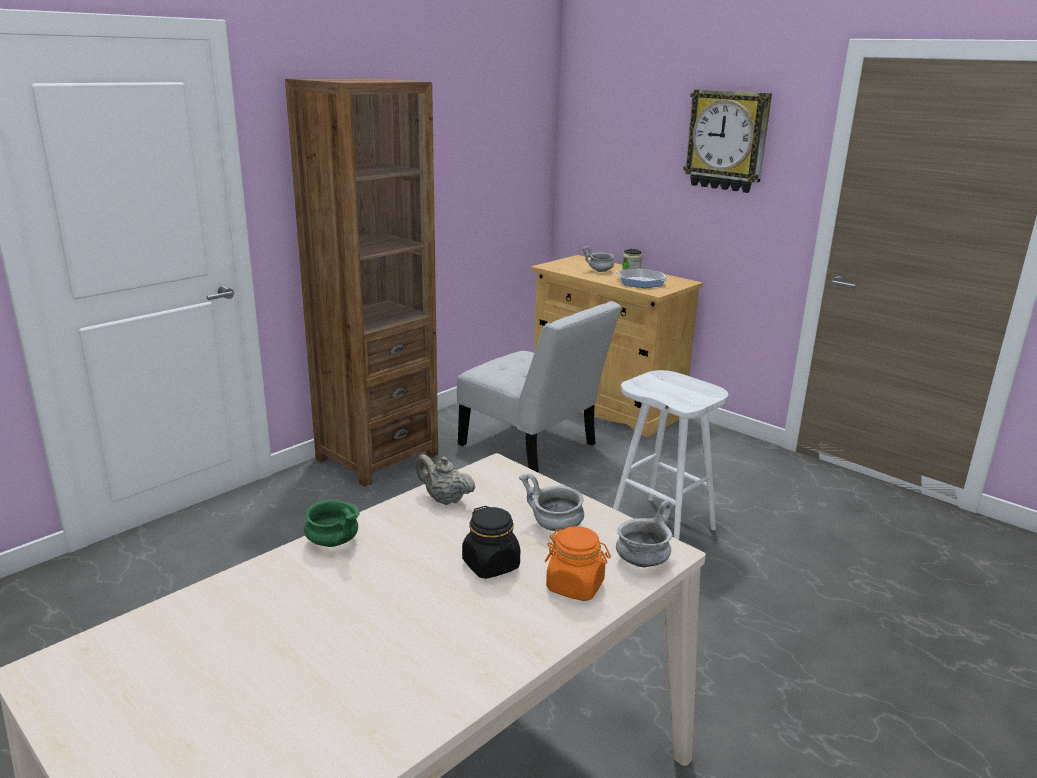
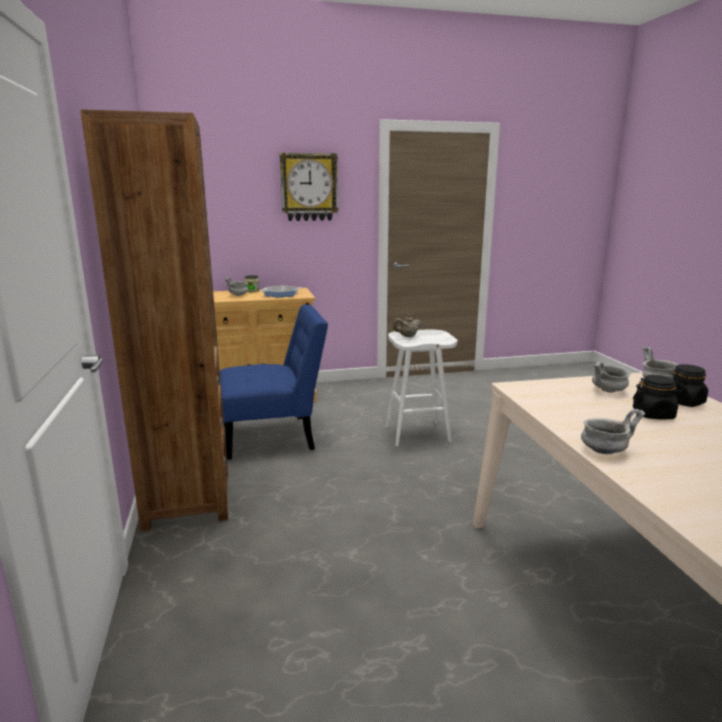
camera: 55 degrees left, 5 degrees down
(335, 542) = (604, 450): green bowl -> grey bowl
(444, 499) = (554, 408): beige teapot -> beige teapot (407, 336)
(533, 447) = (274, 436): white chair -> blue chair
(575, 586) = (684, 402): orange jar -> black jar

